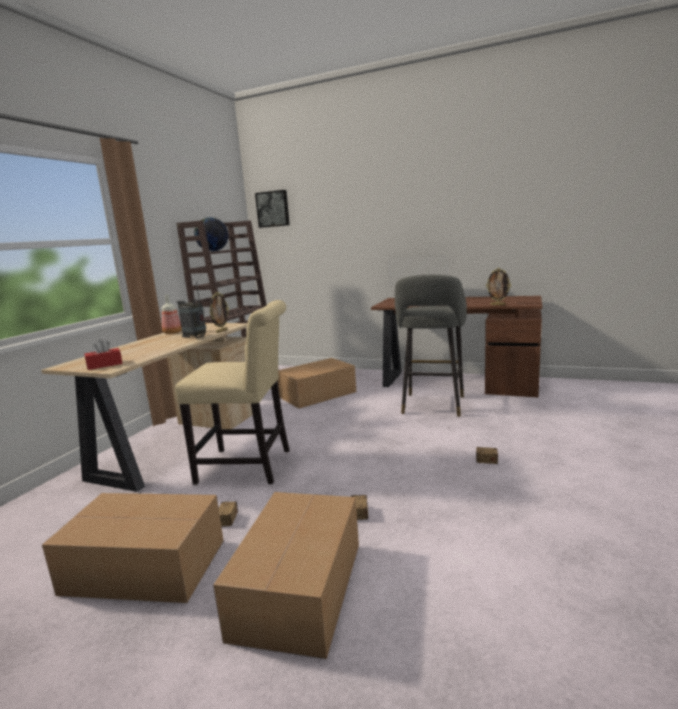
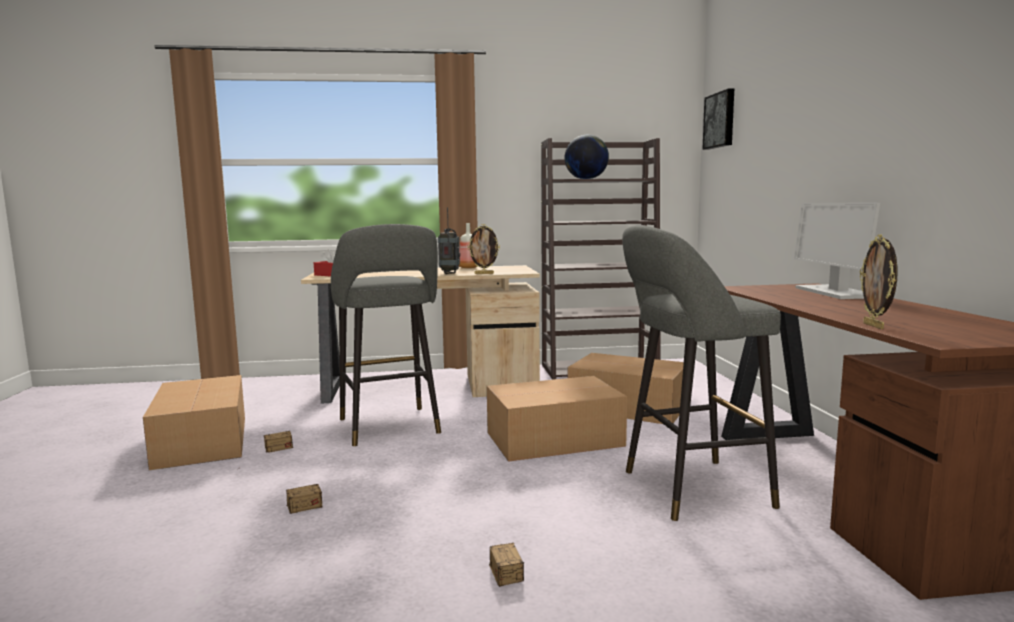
camera: 60 degrees right, 5 degrees down
(249, 466) = (390, 428): beige chair -> grey stool
(301, 586) = (163, 509): cardboard box -> cardboard box (556, 439)

